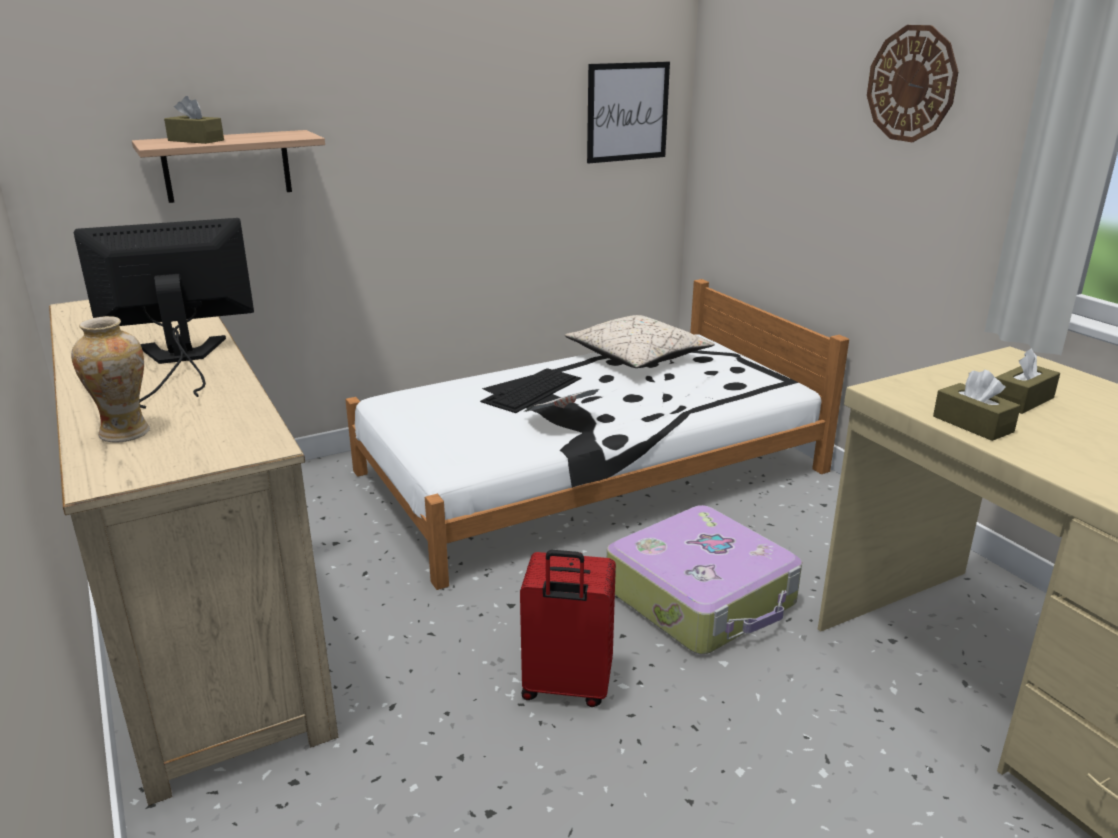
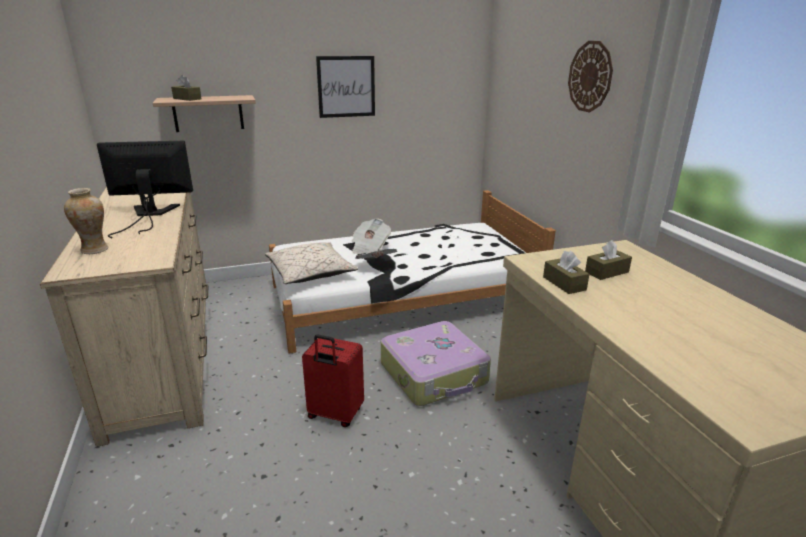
camera: 10 degrees right, 0 degrees up
(532, 390) = (369, 247): keyboard -> newspaper
(627, 112) = (445, 90): picture -> picture (346, 86)
(637, 357) = (439, 233): beige pillow -> beige pillow (310, 273)

